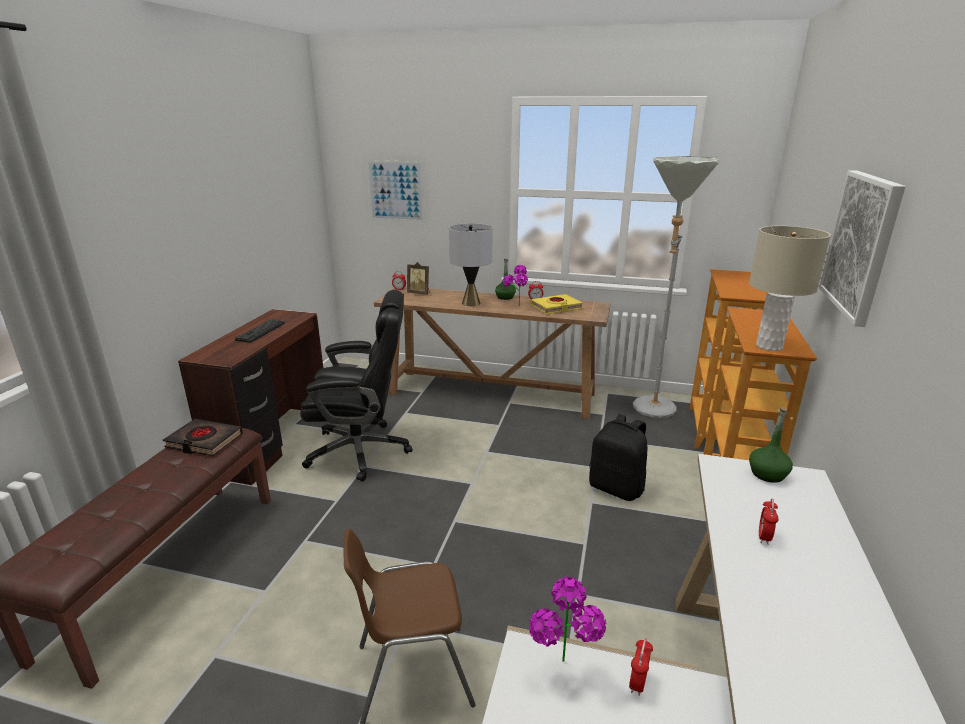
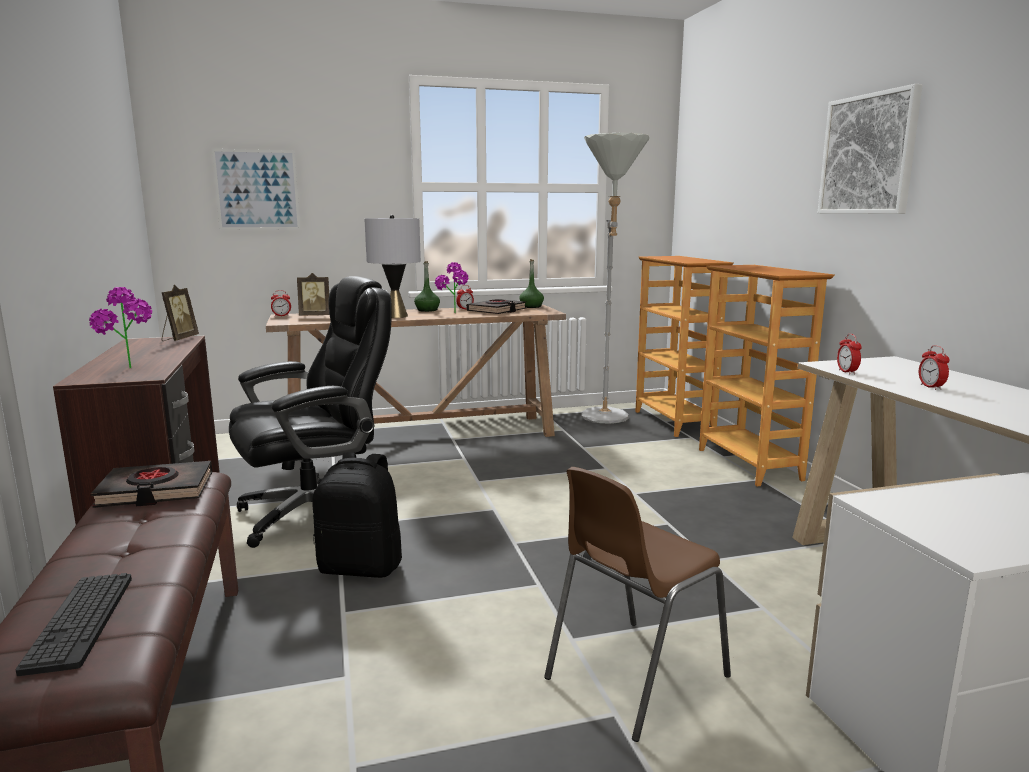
camera: 30 degrees left, 10 degrees down
(261, 331) = (148, 353): keyboard -> keyboard (80, 621)
(297, 316) = (179, 339): none -> picture frame
(556, 307) = (497, 311): yellow book -> black book
(564, 672) = (924, 502): potted plant -> potted plant (130, 370)
(617, 488) = (644, 478): black backpack -> black backpack (361, 567)
(637, 683) = (980, 492): alarm clock -> alarm clock (847, 372)
(767, 474) = (866, 363): green bottle -> green bottle (531, 306)
(769, 346) = (789, 273): beige table lamp -> none

